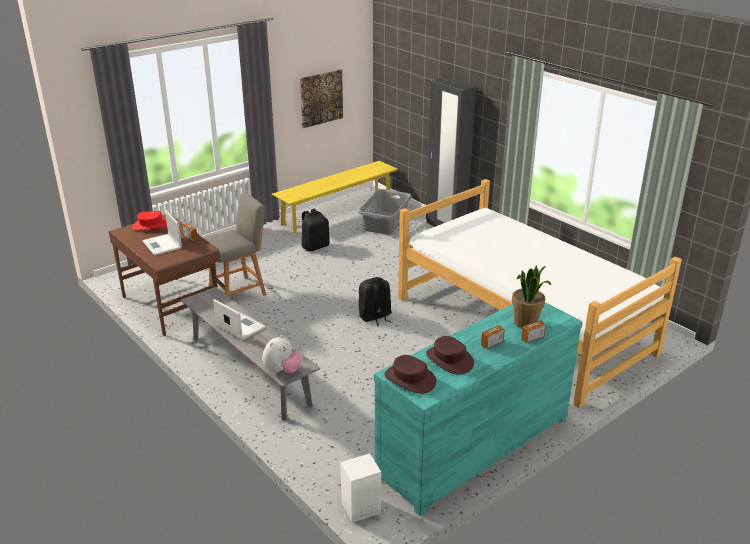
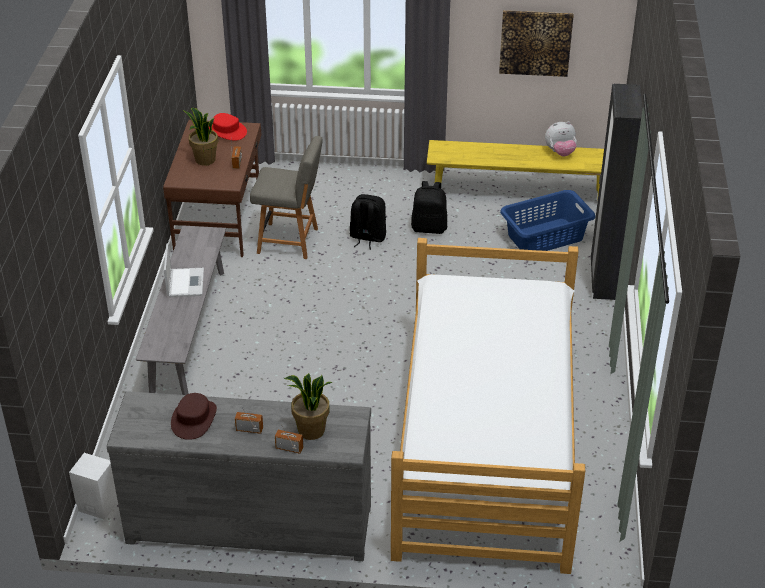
camera: 45 degrees right, 10 degrees up
(162, 245) = (204, 160): laptop -> potted plant
(282, 371) = (155, 346): plush toy -> plush toy (560, 152)
(375, 317) = (363, 344): black backpack -> black backpack (367, 237)
(385, 223) = (546, 237): grey laundry basket -> blue laundry basket
(409, 379) = (139, 414): brown hat -> none
(473, 445) = (249, 522): turquoise dresser -> grey dresser

